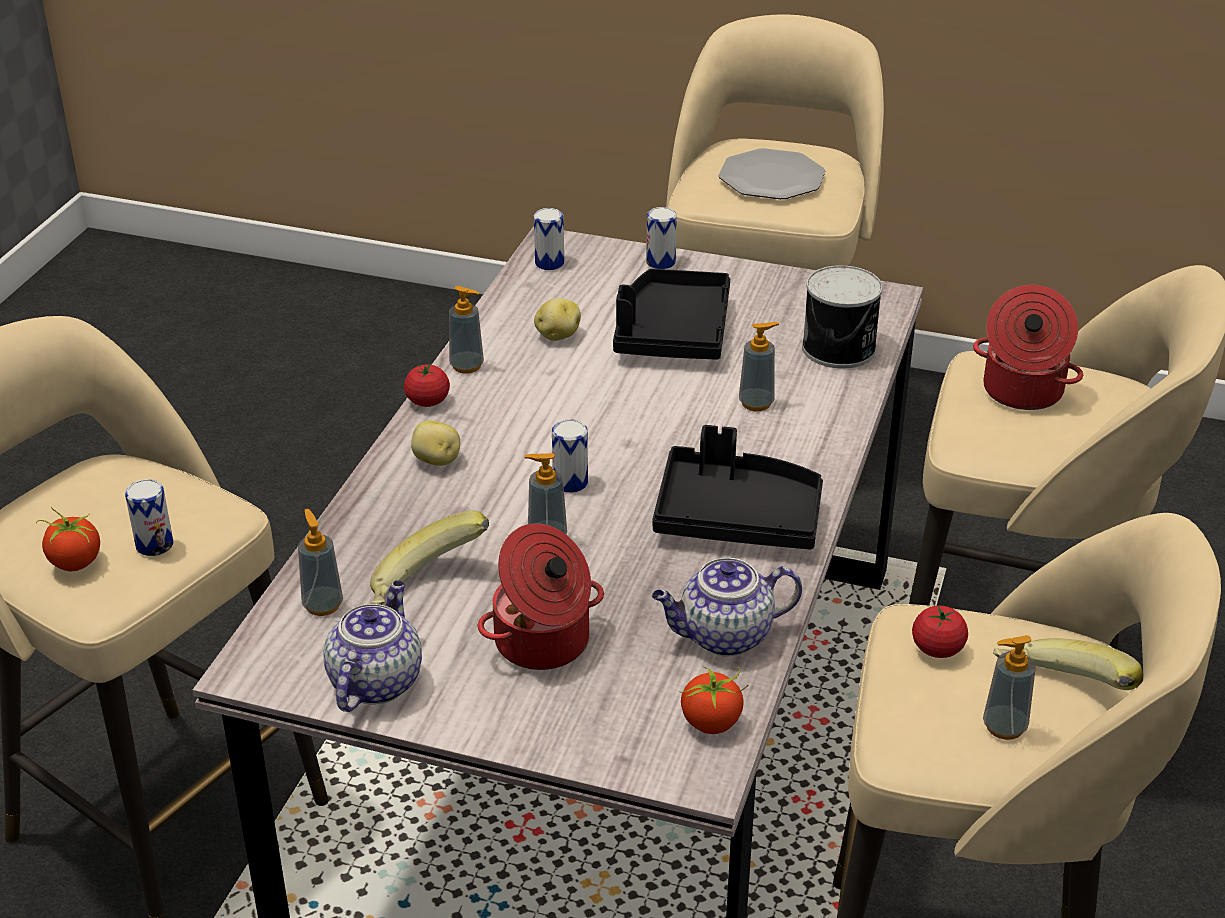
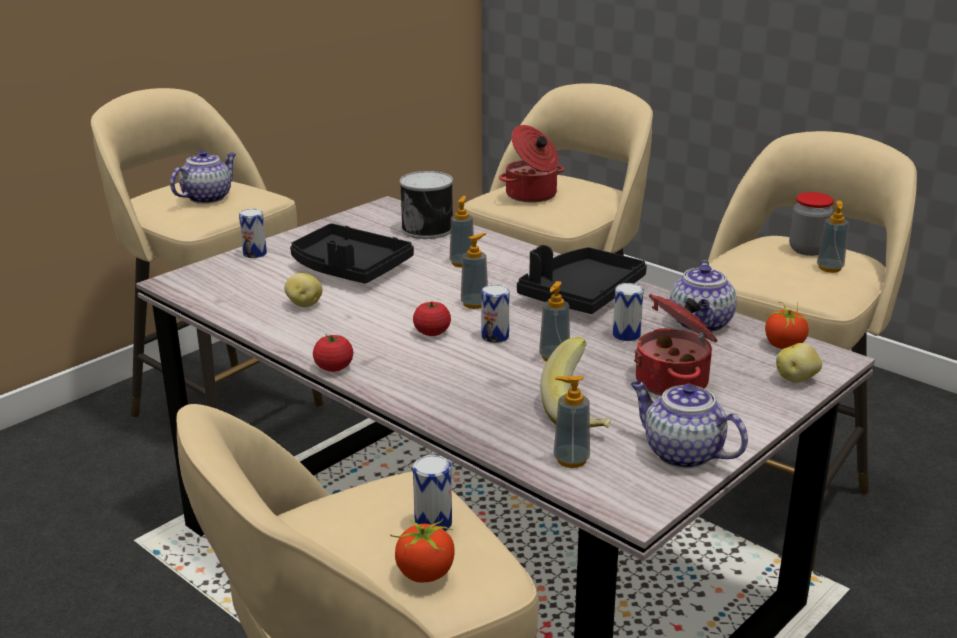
camera: 65 degrees left, 10 degrees down
(436, 461) = (420, 379): potato -> potato (797, 379)
(467, 366) = (303, 344): soap dispenser -> soap dispenser (474, 304)
(549, 263) = (200, 288): can -> can (626, 335)
(772, 178) = (208, 197): plate -> teapot
(937, 649) = (754, 268): tomato -> tomato (432, 332)
(1061, 693) = (807, 250): banana -> jar

